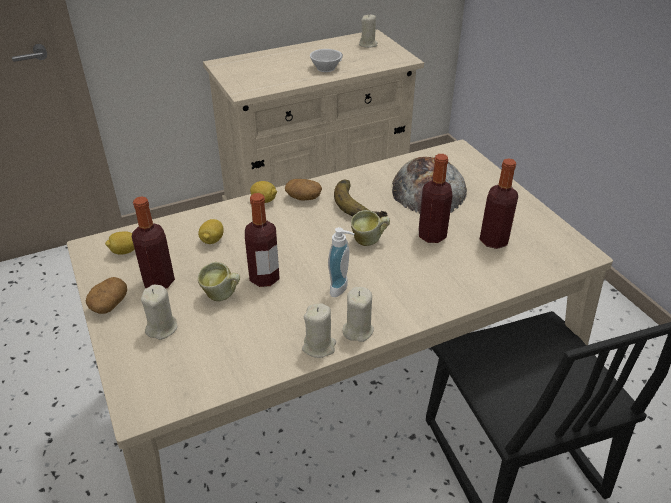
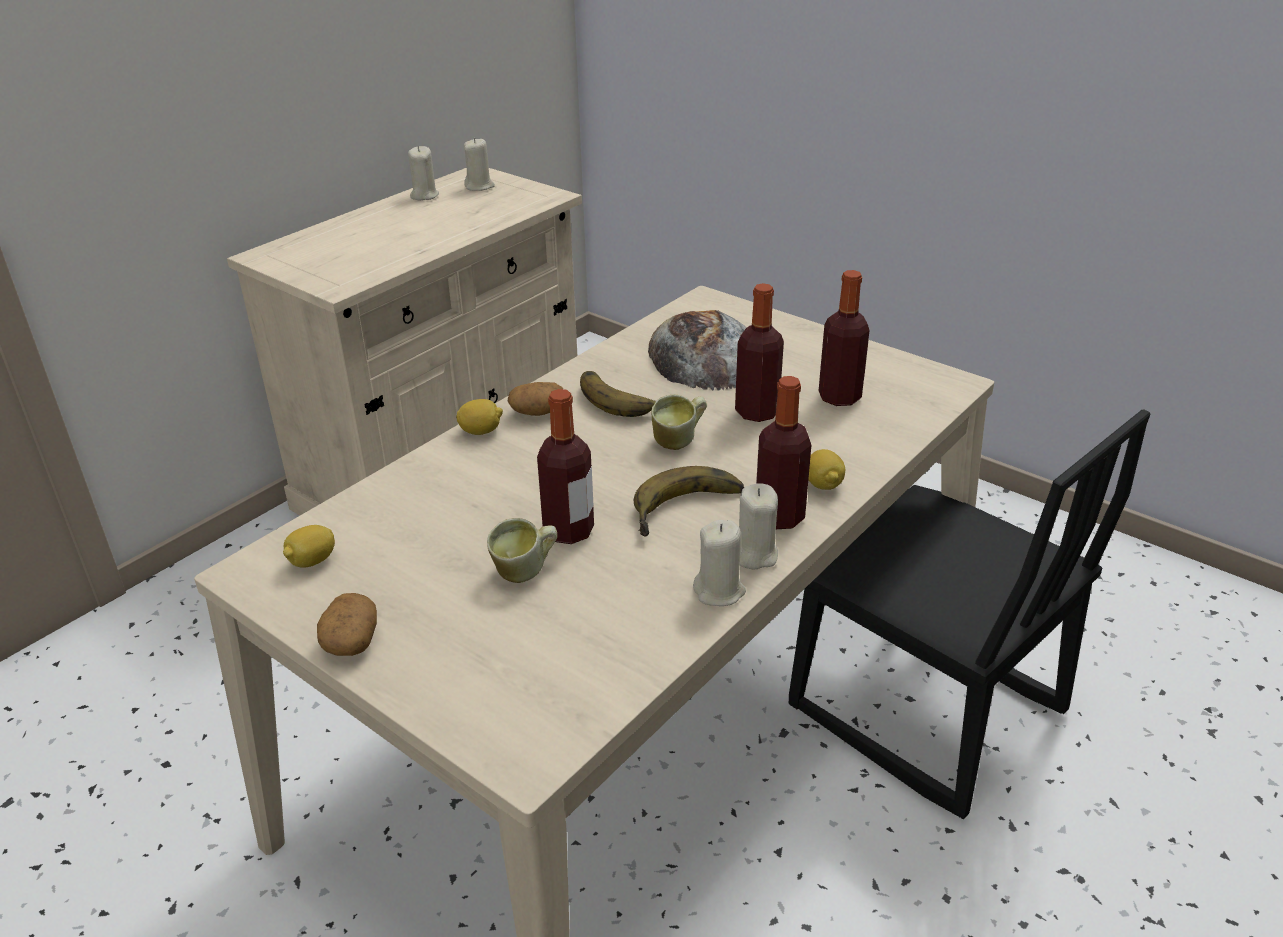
camera: 25 degrees left, 5 degrees down
(159, 281) = (407, 585): bottle -> bottle (779, 517)
(162, 328) = (467, 644): beige candle -> beige candle (424, 195)
(212, 240) = (445, 505): lemon -> lemon (823, 484)
(325, 67) = (441, 228): white cup -> none
(342, 288) = (690, 511): soap dispenser -> banana

